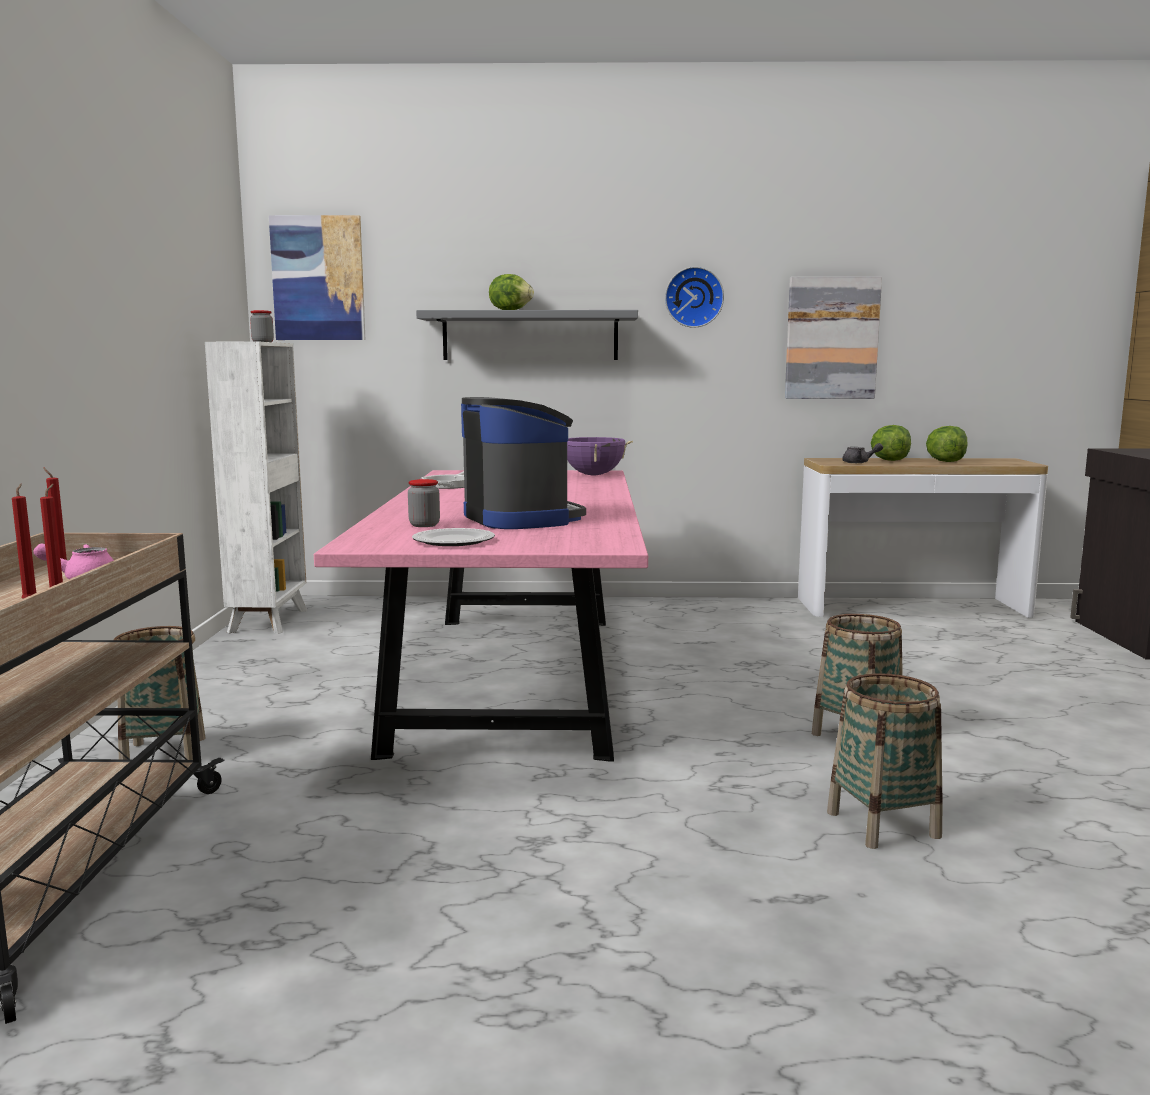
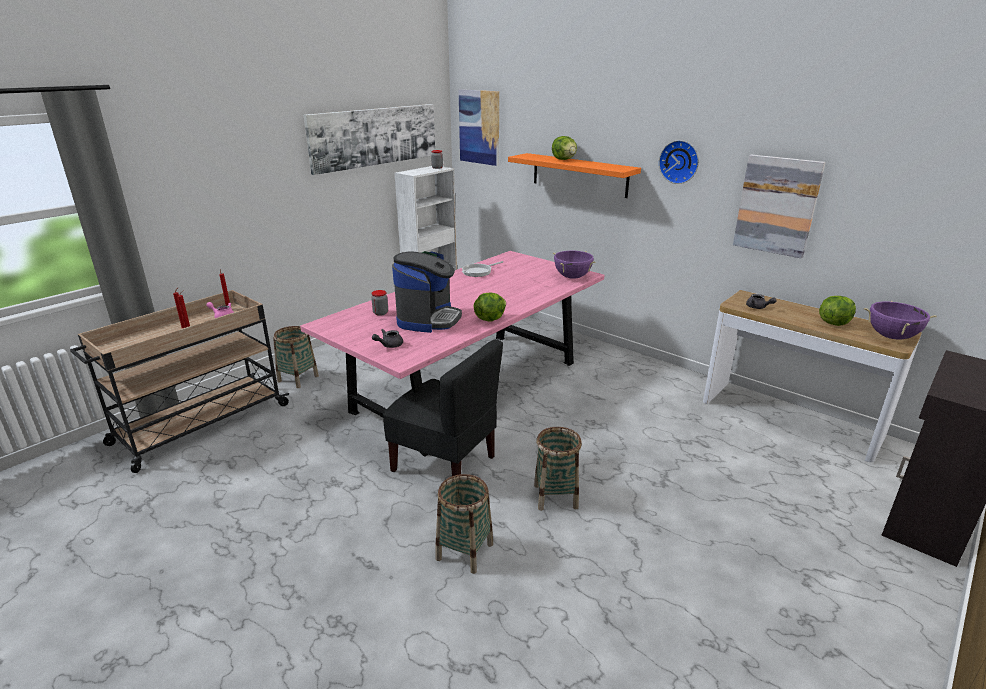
camera: 40 degrees right, 15 degrees up
(173, 267) = (375, 136): none -> picture
(452, 540) = (359, 332): plate -> none
(530, 336) = (579, 175): grey shelf -> orange shelf
(545, 541) = (389, 345): none -> grey teapot
(658, 757) = (445, 463): none -> black chair
(889, 460) = (792, 309): lettuce -> lettuce (489, 319)
(1008, 461) = (891, 337): none -> purple cooking pot

